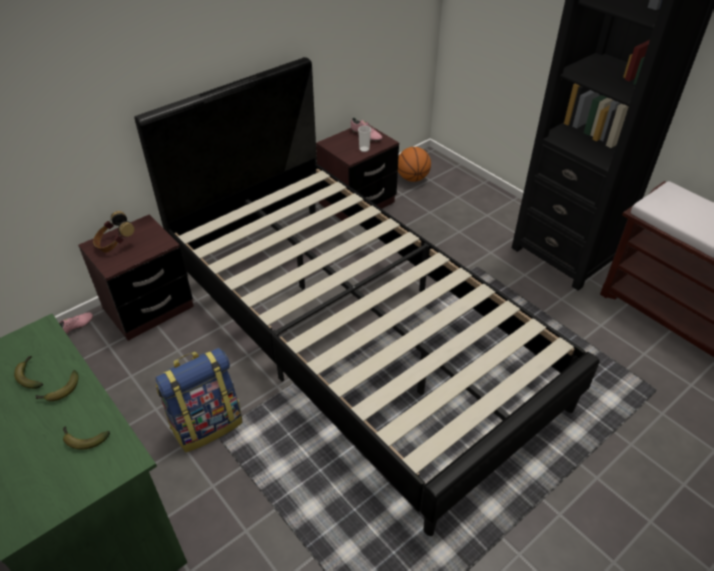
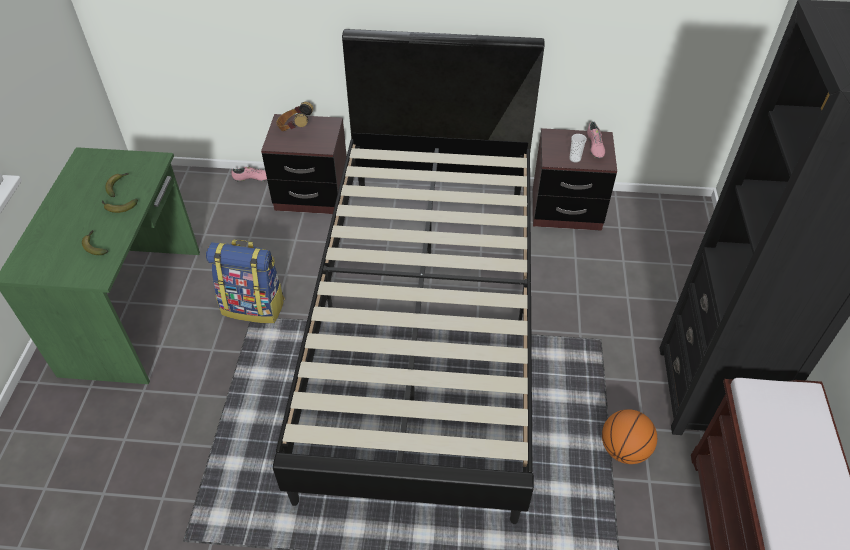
camera: 45 degrees right, 5 degrees up
(412, 178) = (649, 218): basketball -> basketball (624, 449)

